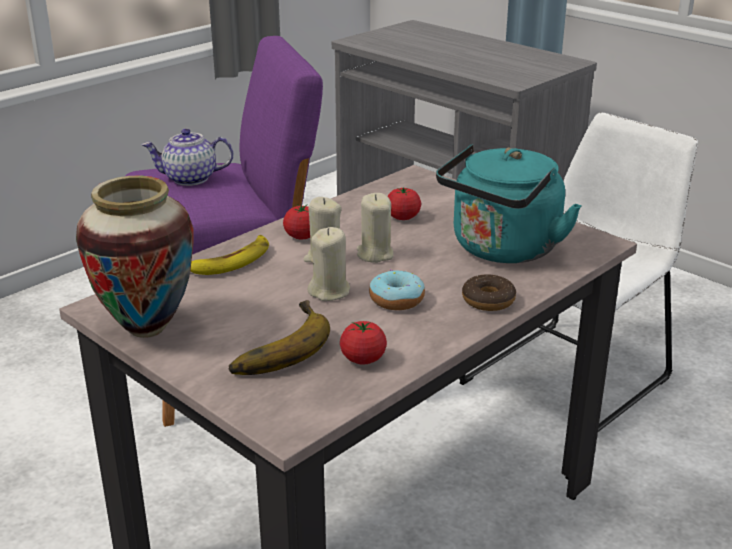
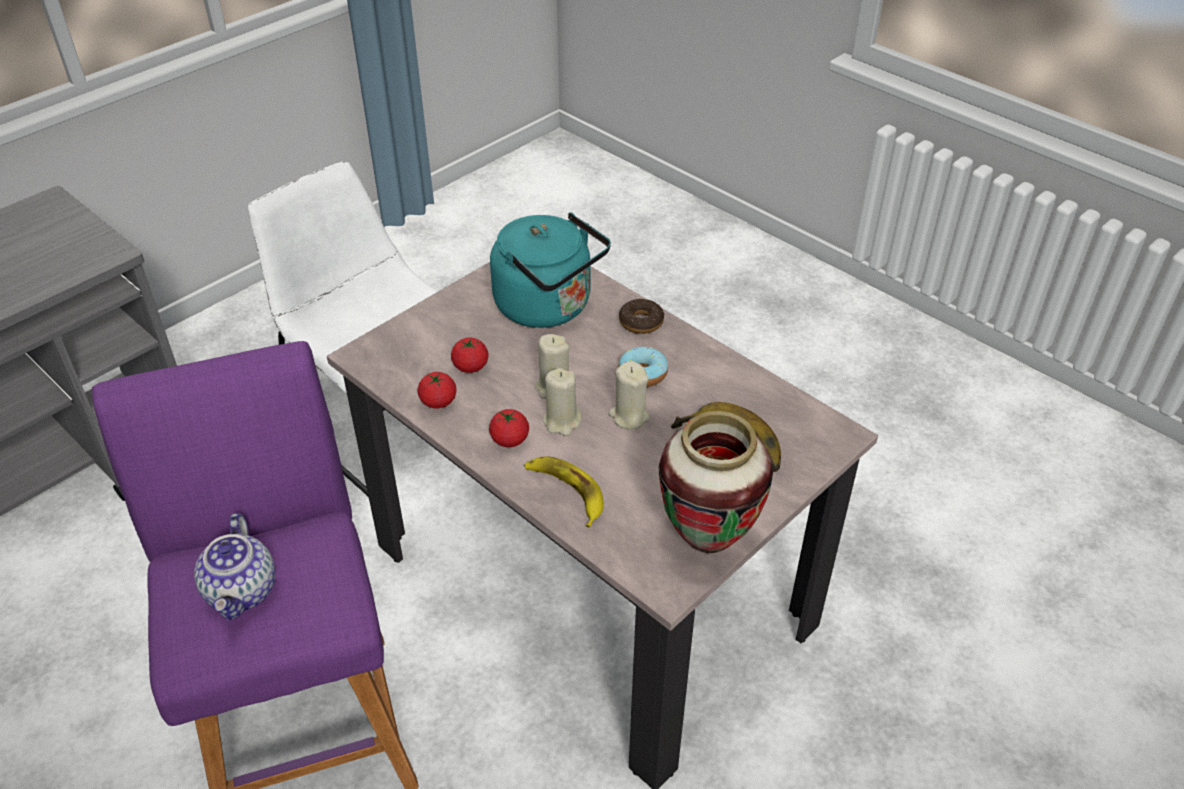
camera: 90 degrees left, 15 degrees up
(363, 359) = (740, 394): tomato -> tomato (438, 401)

